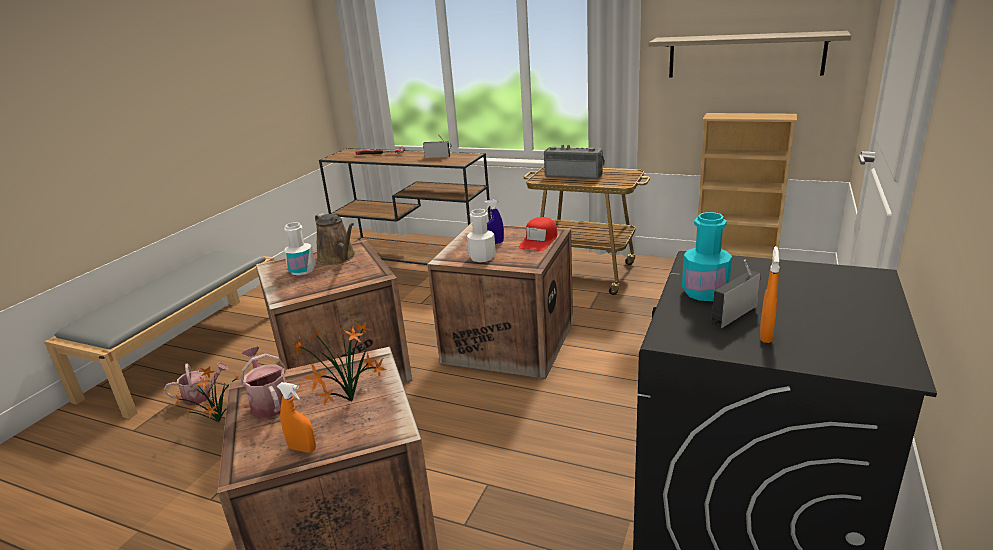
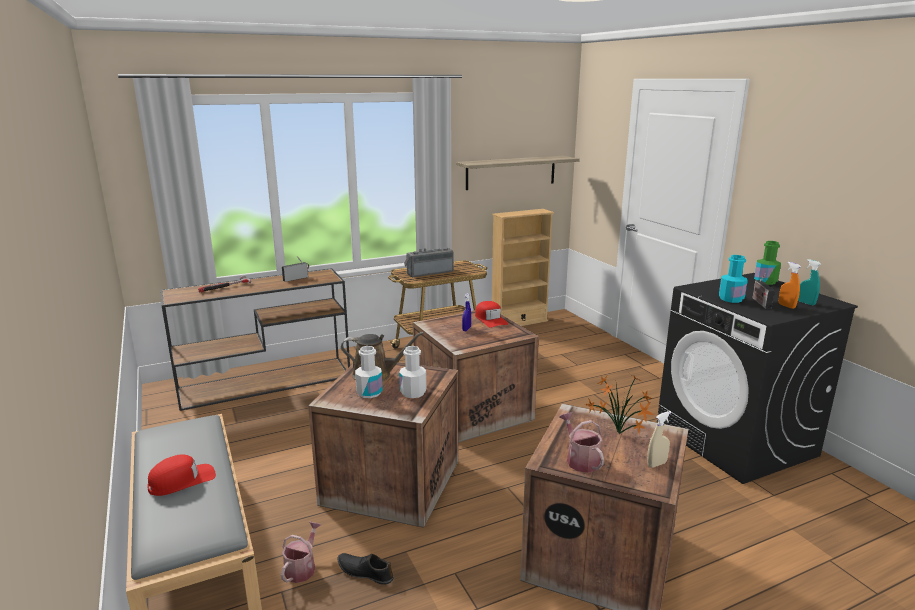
camera: 50 degrees left, 5 degrees down
(161, 290) = (182, 480): none -> red cap
(217, 422) = (365, 572): potted plant -> black shoe
(270, 402) = (580, 460): watering can -> watering can turned 60 degrees clockwise
(302, 448) = (656, 464): orange spray bottle -> beige spray bottle
(482, 257) = (481, 339): white bottle -> white bottle (413, 392)
(824, 345) = (806, 303): none -> turquoise spray bottle
(865, 289) = (765, 281): none -> green bottle

